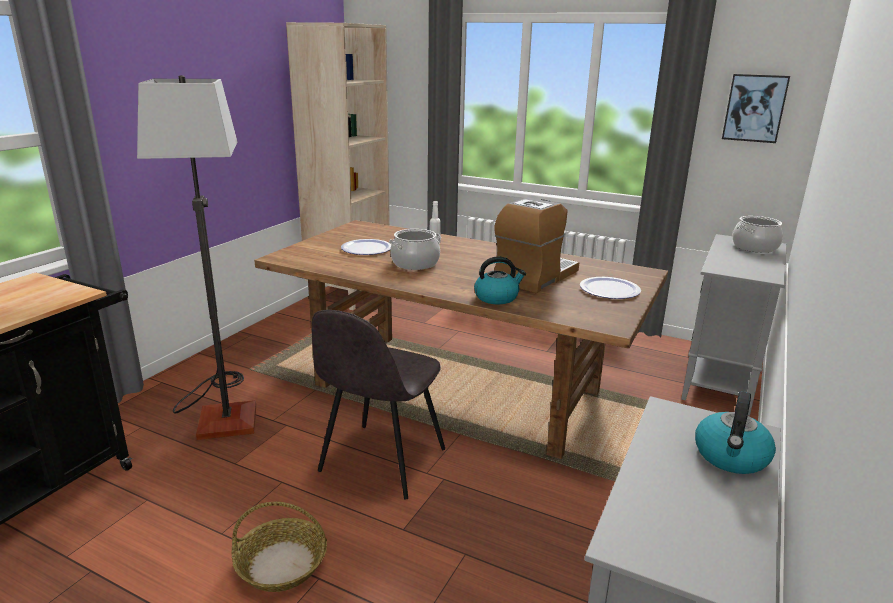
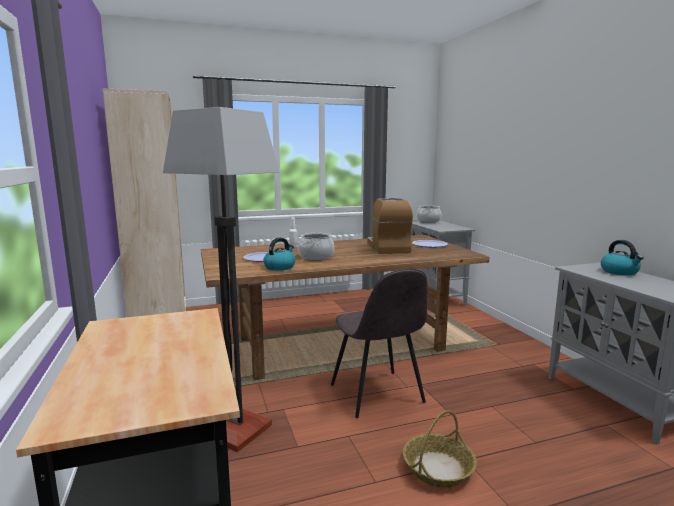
camera: 45 degrees left, 10 degrees down
(497, 297) = (401, 258): kettle -> kettle (280, 267)
(755, 108) = (407, 150): picture -> none

